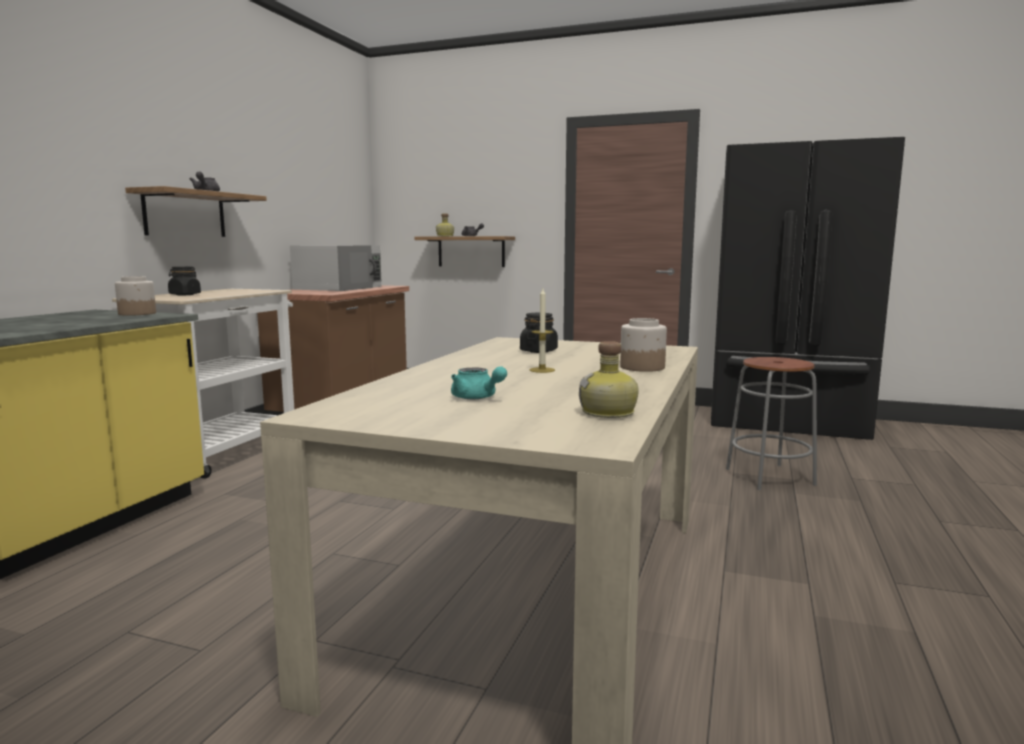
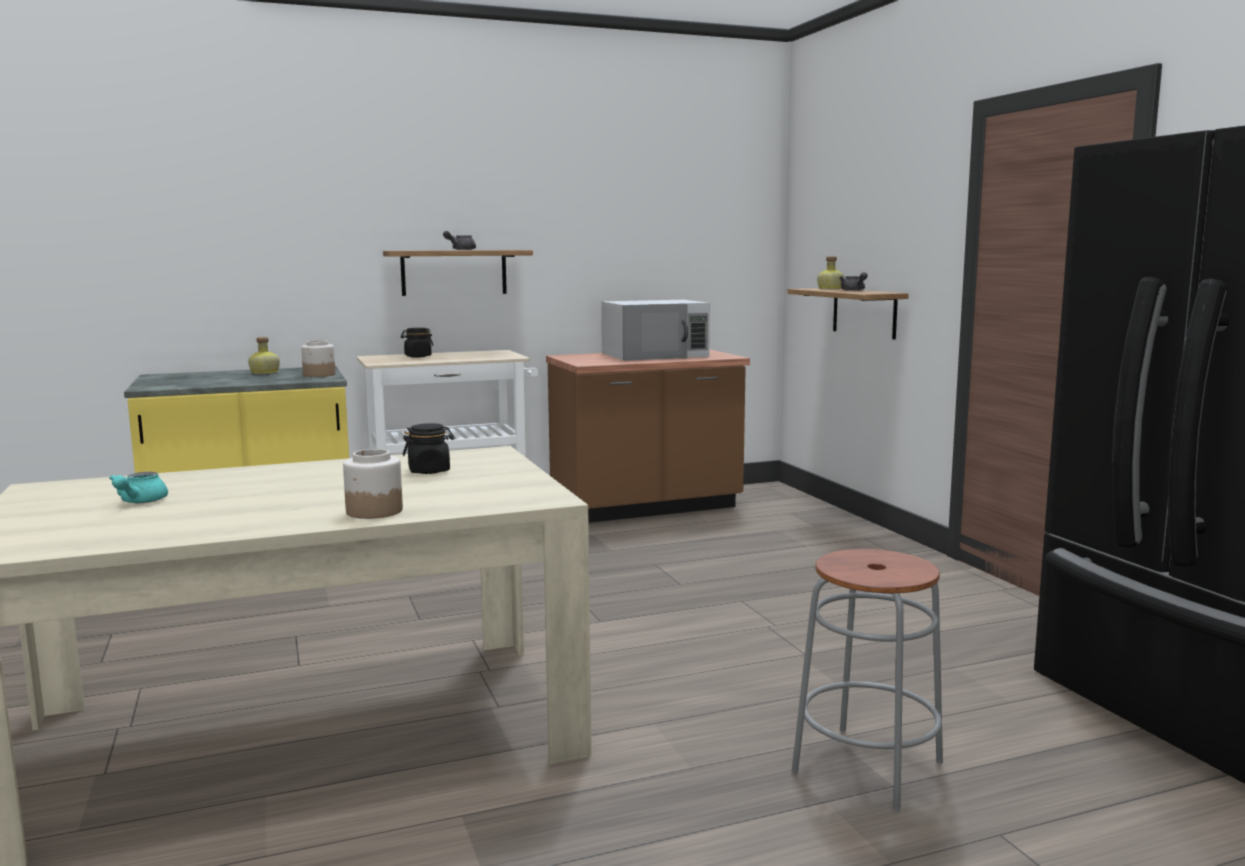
camera: 50 degrees right, 0 degrees up
(542, 370) = (307, 491): candle -> none
(609, 413) = (102, 539): bottle -> bottle (264, 373)

